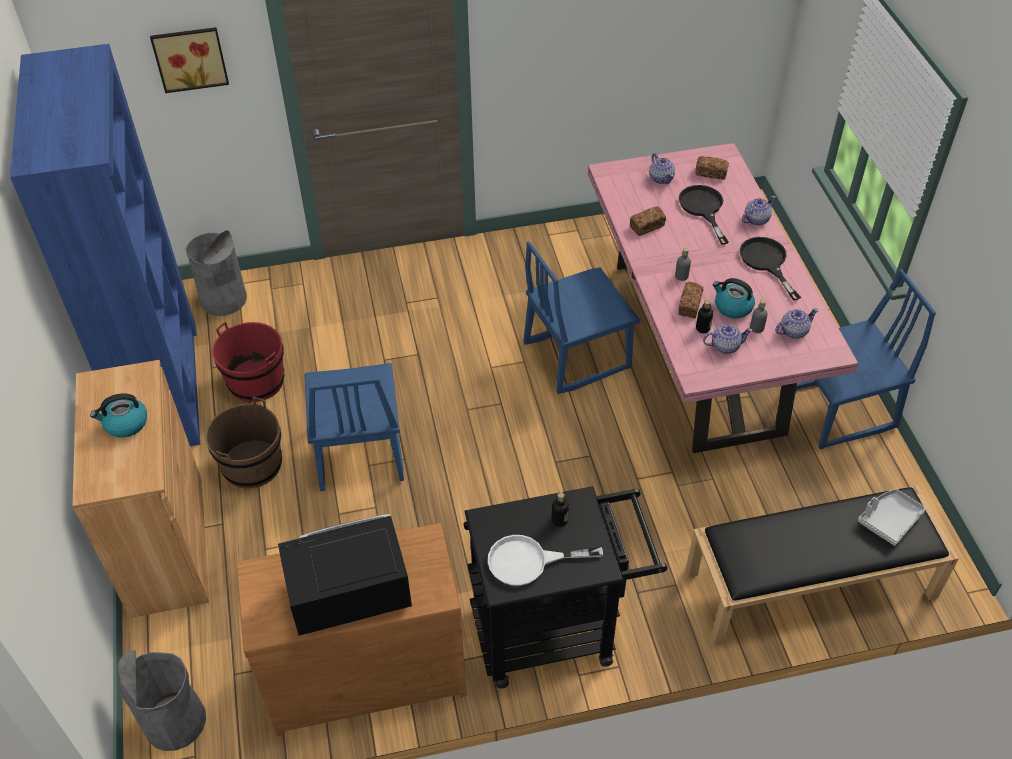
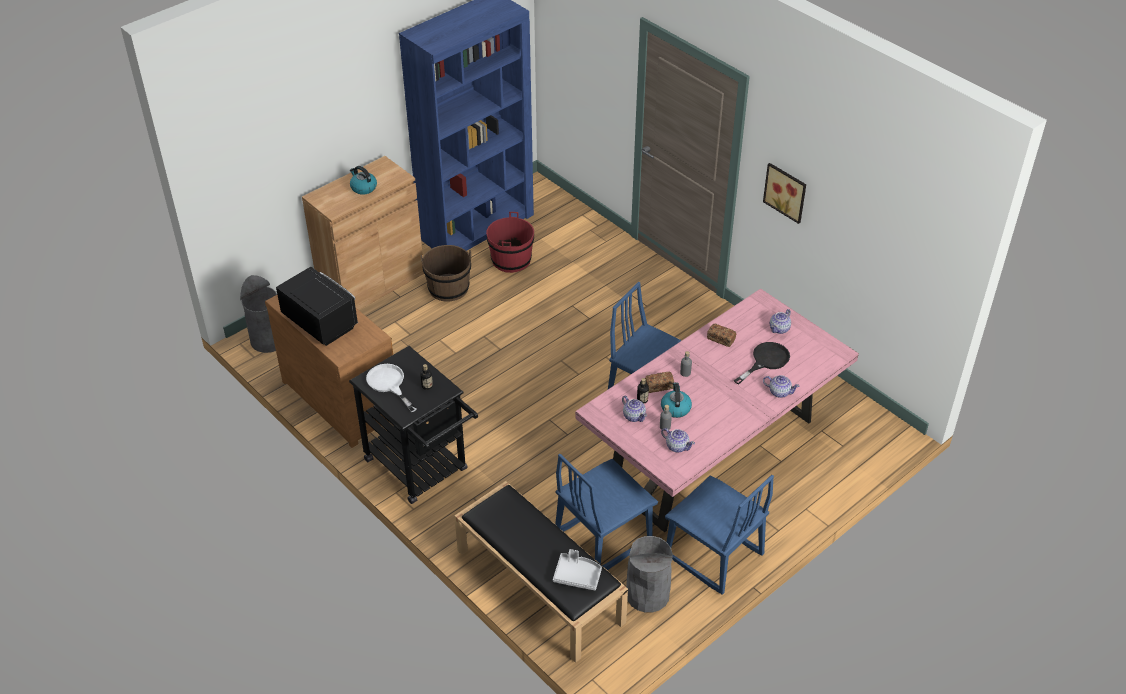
camera: 60 degrees right, 5 degrees down
(190, 58) = (598, 53): picture -> picture (786, 191)
(223, 299) = (564, 215): grey trash can -> grey trash can (647, 594)
(358, 452) = (490, 327): blue chair -> blue chair (602, 536)
(711, 173) = (810, 352): bread -> none
(766, 262) = (737, 411): black frying pan -> none

